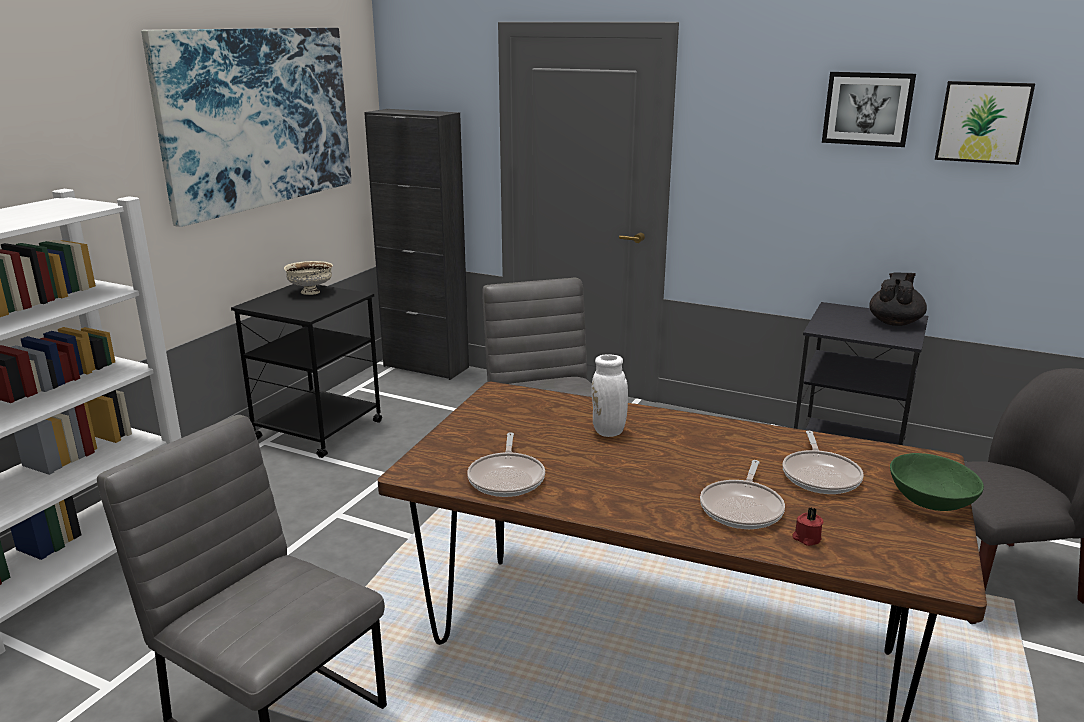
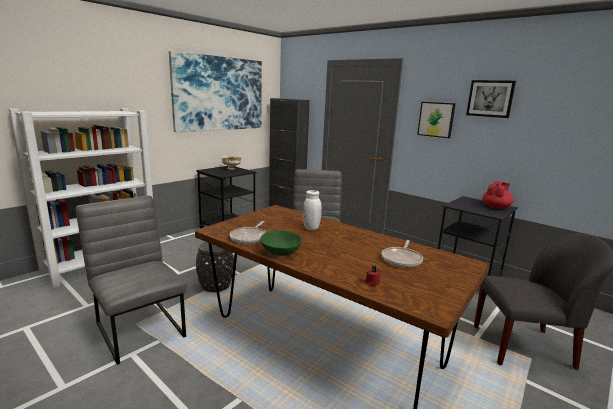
camera: 15 degrees right, 5 degrees down
(376, 574) = (215, 285): none -> grey stool
(742, 508) = (349, 265): frying pan -> none
(895, 322) = (496, 207): black teapot -> red teapot
(929, 501) = (453, 278): green bowl -> green bowl (280, 252)
(983, 122) = (551, 105): picture -> picture (436, 119)

